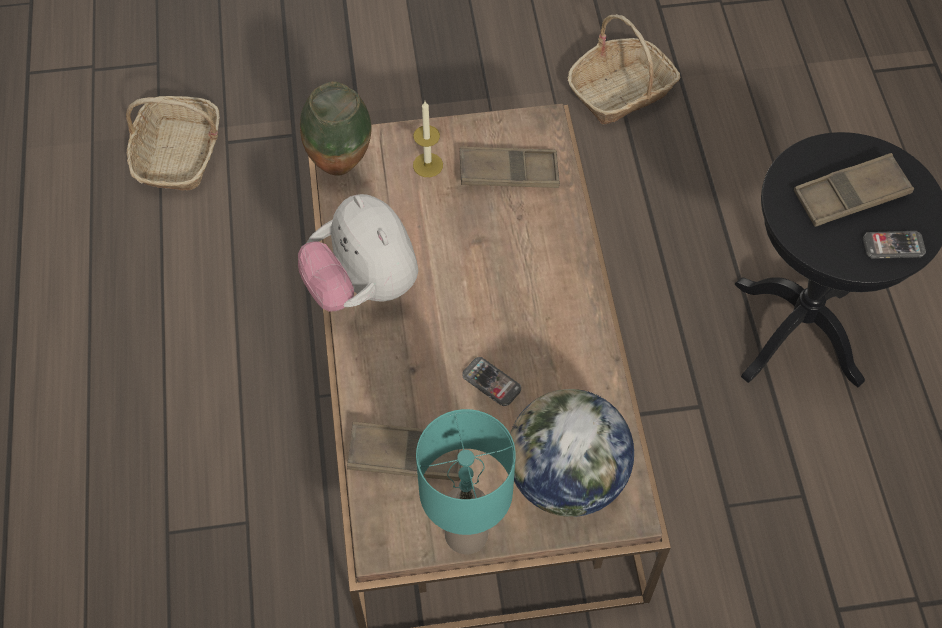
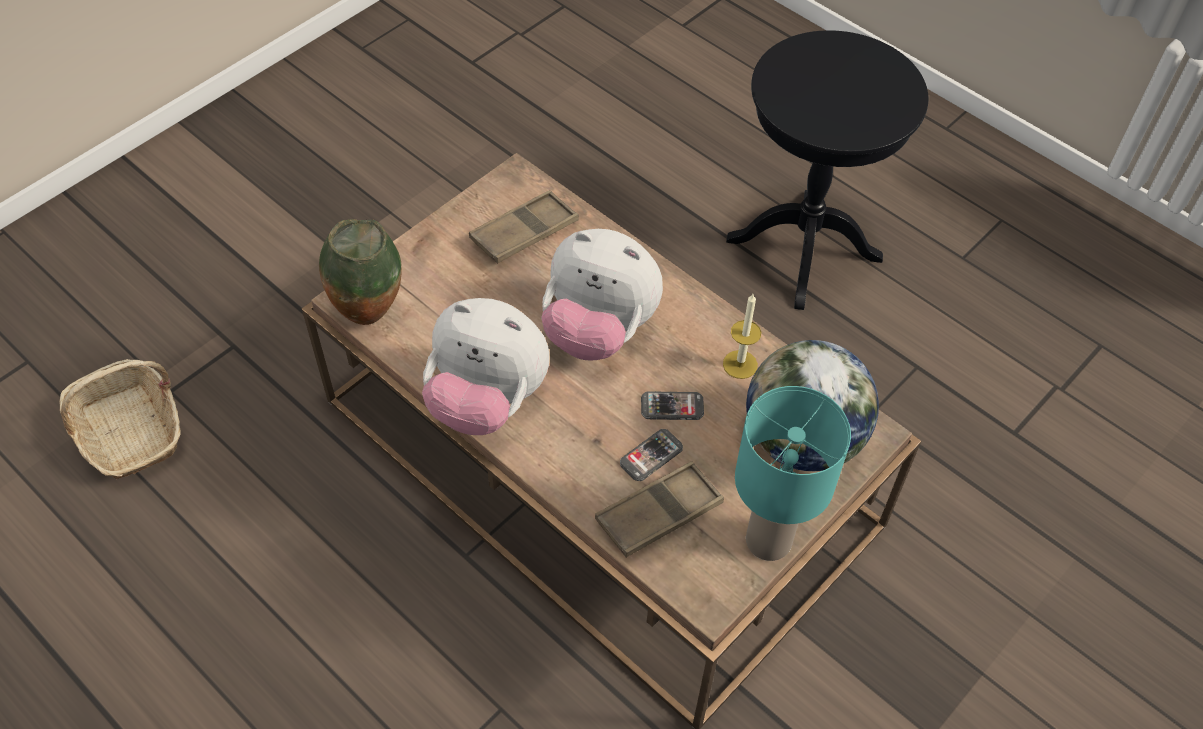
camera: 40 degrees left, 5 degrees down
(428, 165) = (447, 267): candle -> candle (740, 364)
(492, 286) = (598, 330): none -> plush toy
(621, 92) = (502, 145): basket -> none
(850, 195) = (831, 83): brown tray -> none
(893, 246) = (895, 101): phone -> phone (651, 456)

